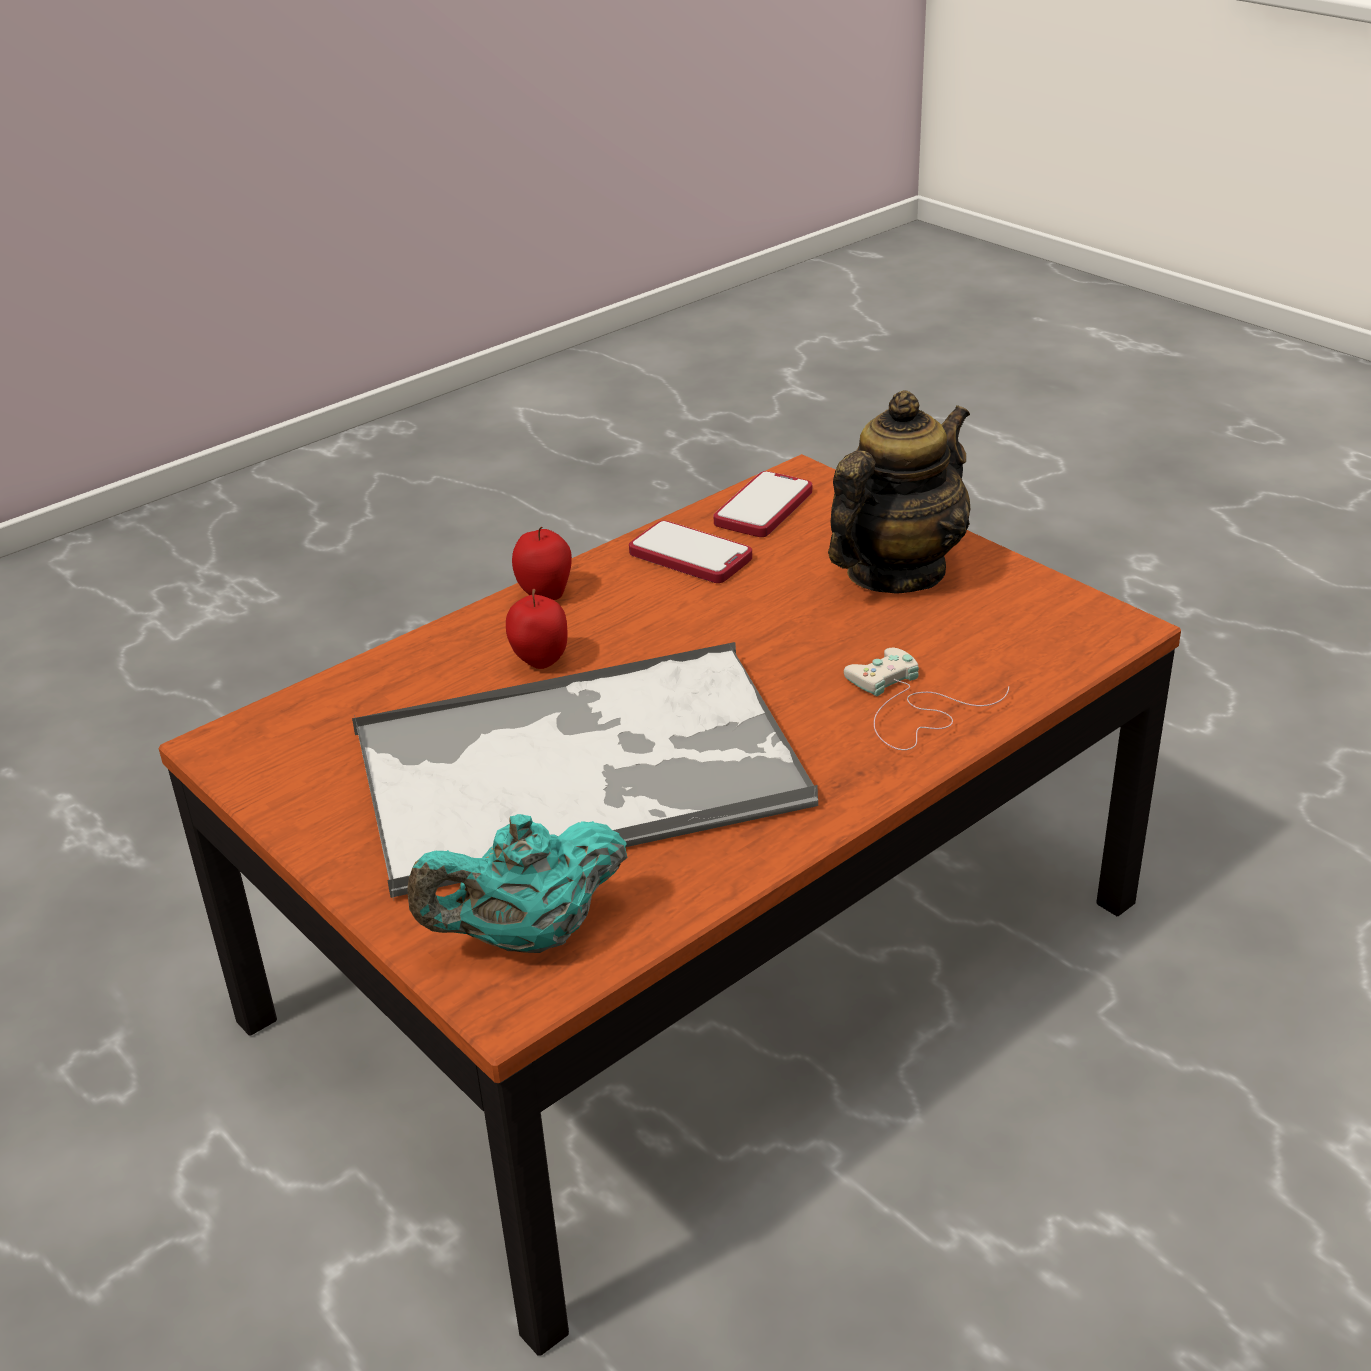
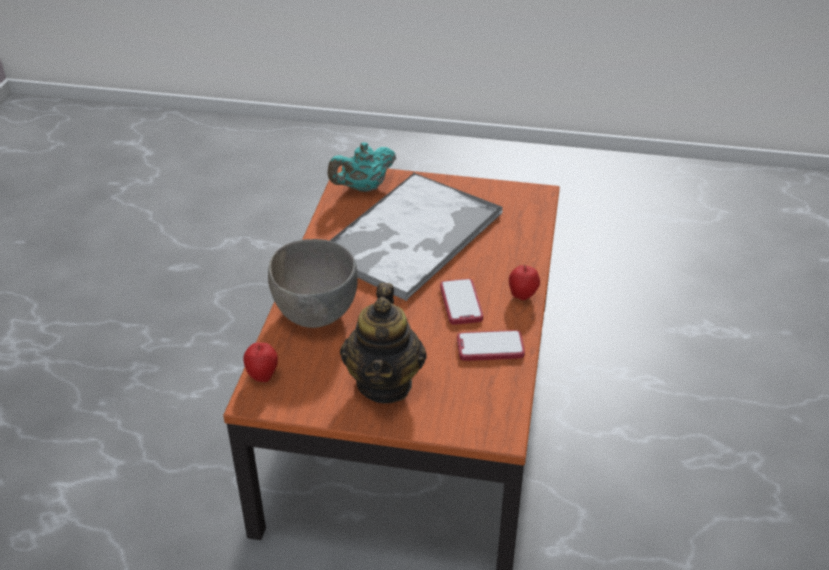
camera: 140 degrees right, 5 degrees up
(528, 936) = (363, 188): turquoise teapot -> turquoise teapot turned 150 degrees counterclockwise
(540, 662) = (479, 266): apple -> apple (262, 376)
(763, 508) = (493, 397): phone -> phone (461, 303)
(910, 707) = (315, 312): white game controller -> grey bowl

